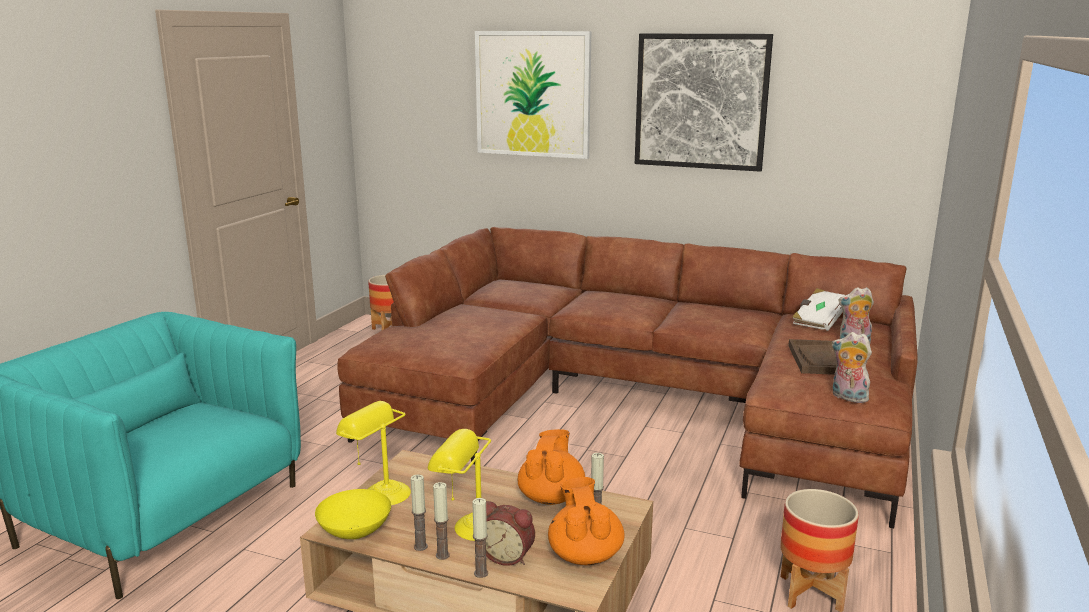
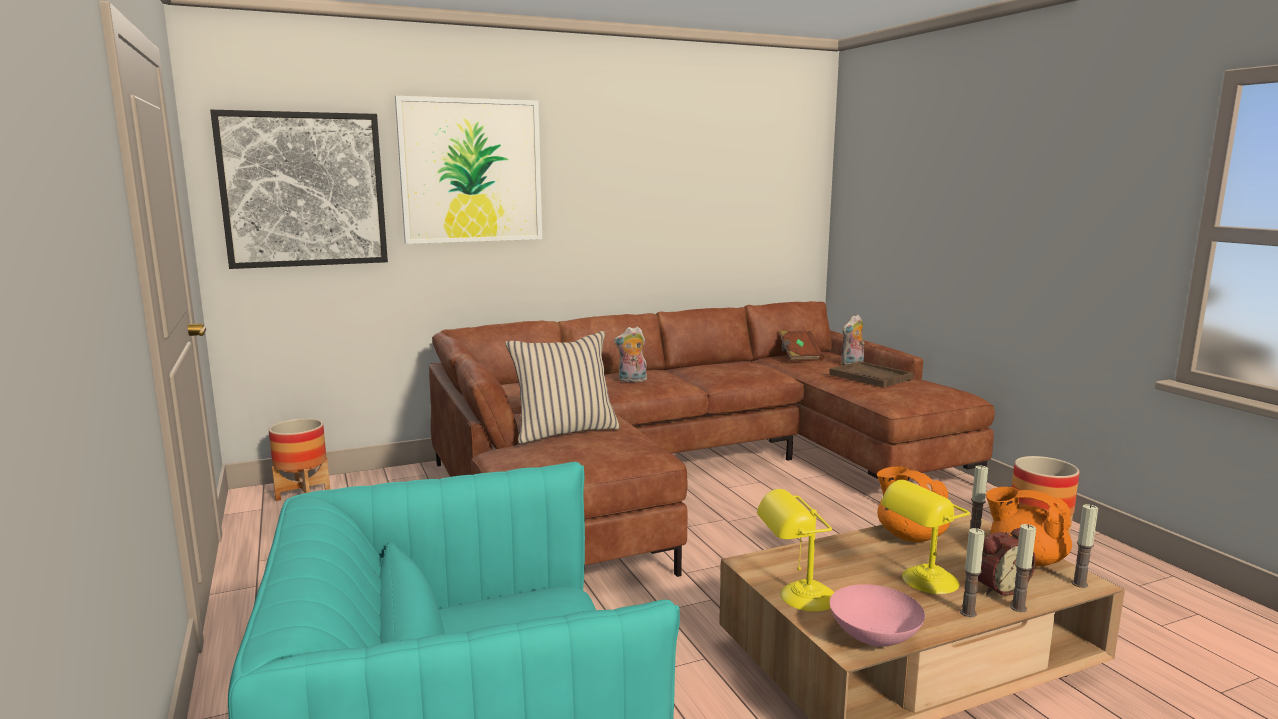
camera: 45 degrees left, 5 degrees down
(354, 533) = (874, 639): yellow bowl -> pink bowl
(420, 546) = (940, 617): candle -> candle (1079, 584)
(454, 326) = (564, 431): none -> beige pillow
(701, 101) = (649, 173): picture -> picture (304, 190)
(819, 321) = (799, 356): white book -> brown book
(847, 397) = (942, 393): plush toy -> plush toy (632, 381)

